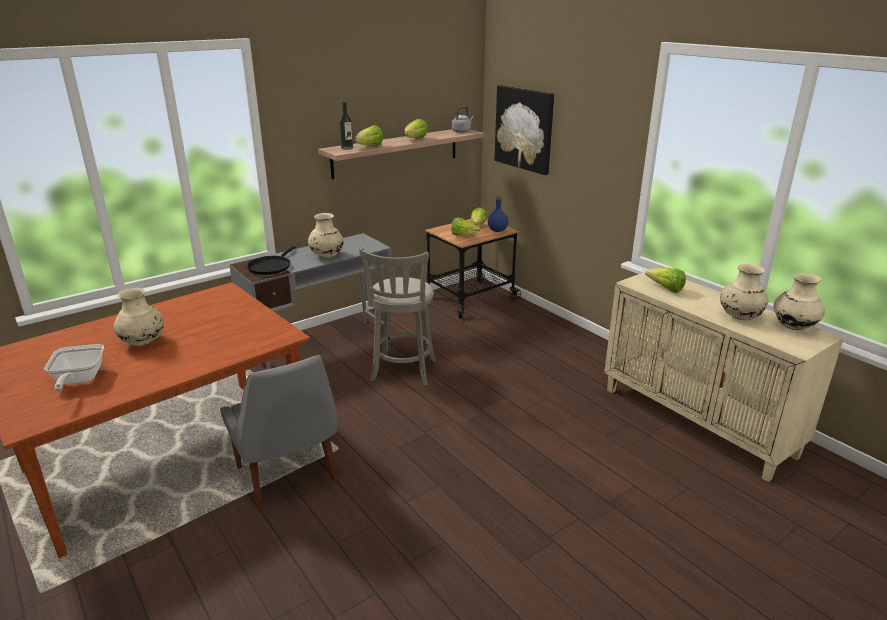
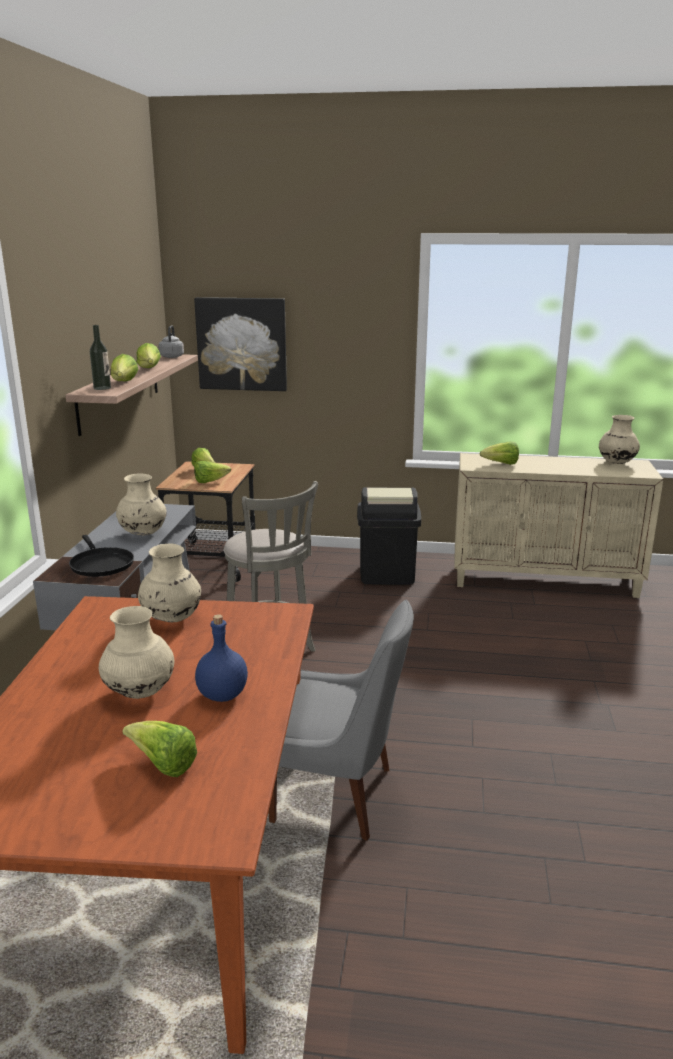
camera: 45 degrees left, 5 degrees down
(78, 381) = (163, 765): frying pan -> lettuce
(497, 230) = (233, 469): blue bottle -> blue bottle (222, 695)
(568, 357) = (387, 575): none -> black trash can
(739, 317) = (579, 467): beige vase -> beige vase (171, 618)

